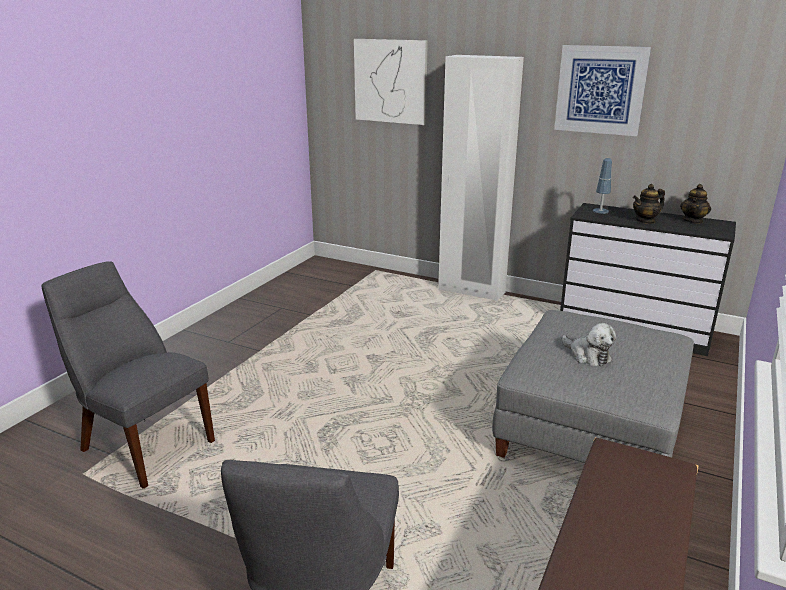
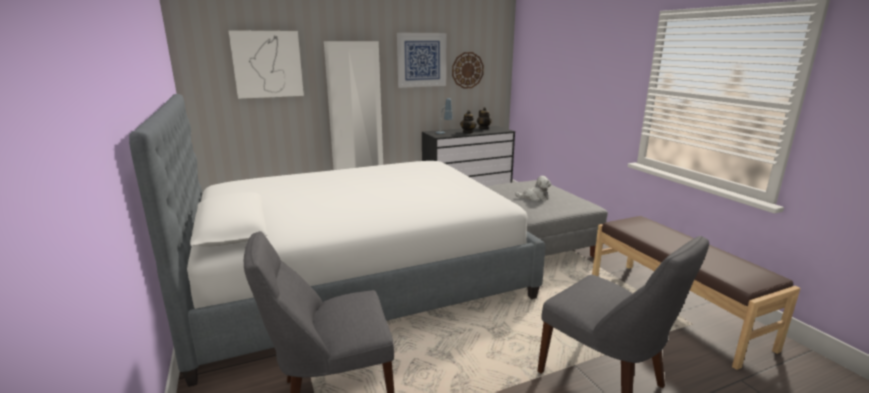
camera: 50 degrees left, 5 degrees down
(333, 361) = (356, 278): none -> bed
(687, 114) = (467, 70): none -> wall clock

